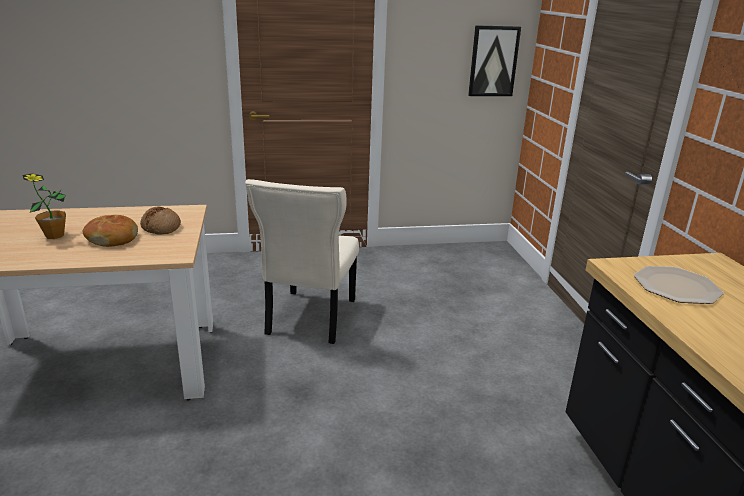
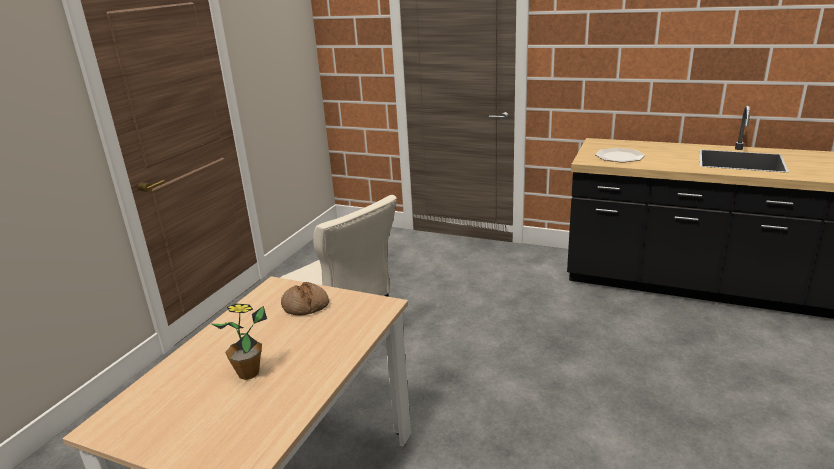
camera: 55 degrees left, 0 degrees up
(112, 238) = (302, 336): bread -> none
(493, 61) = (299, 68): picture -> none

